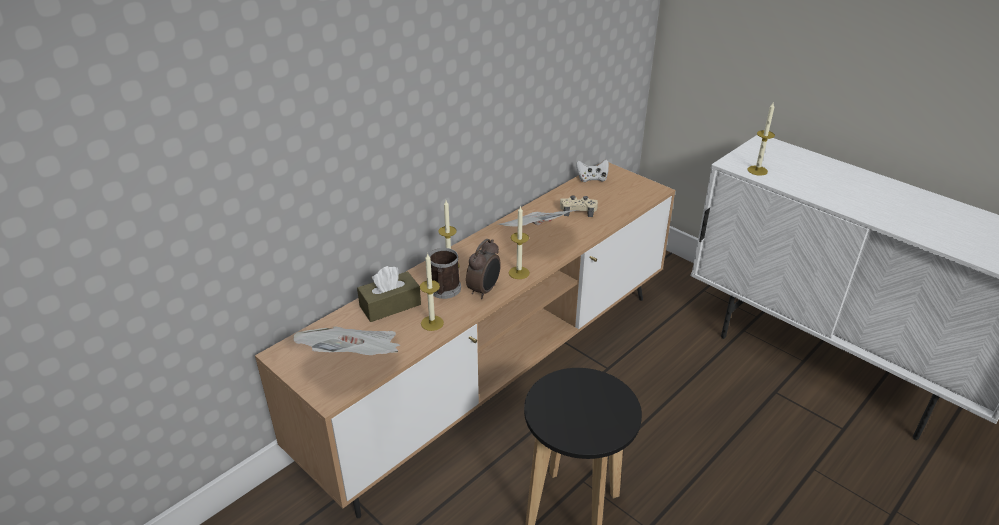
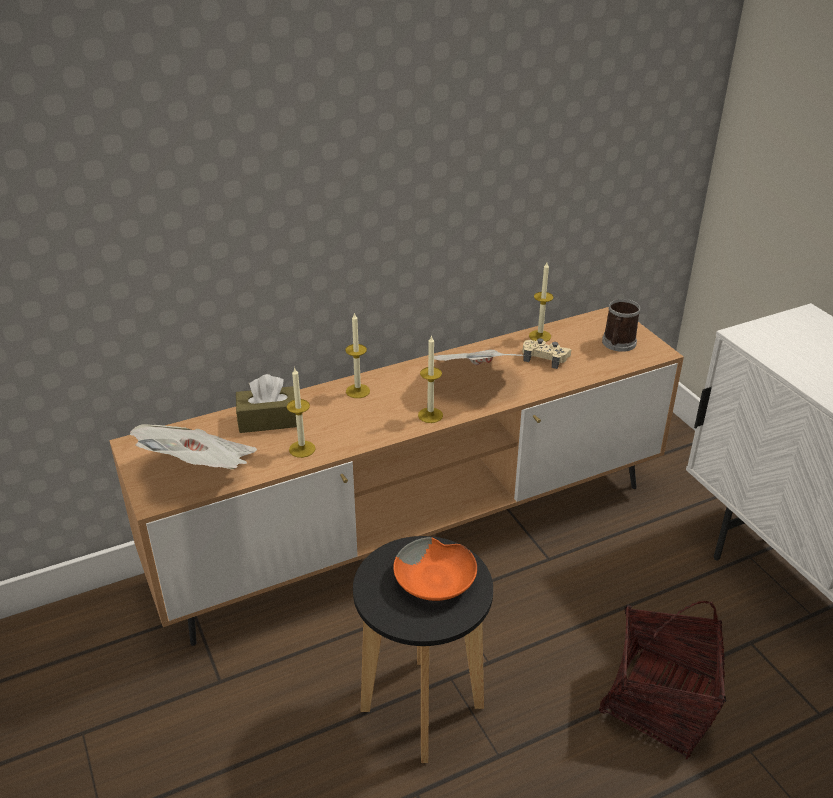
camera: 20 degrees right, 0 degrees up
(444, 291) = (336, 417): mug -> mug (618, 344)
(484, 290) = (380, 426): alarm clock -> none
(591, 402) = (436, 581): none -> orange bowl
(592, 179) = (585, 324): white game controller -> none
(738, 453) = (659, 703): none -> basket
(757, 170) = (772, 349): candle -> candle (540, 336)

